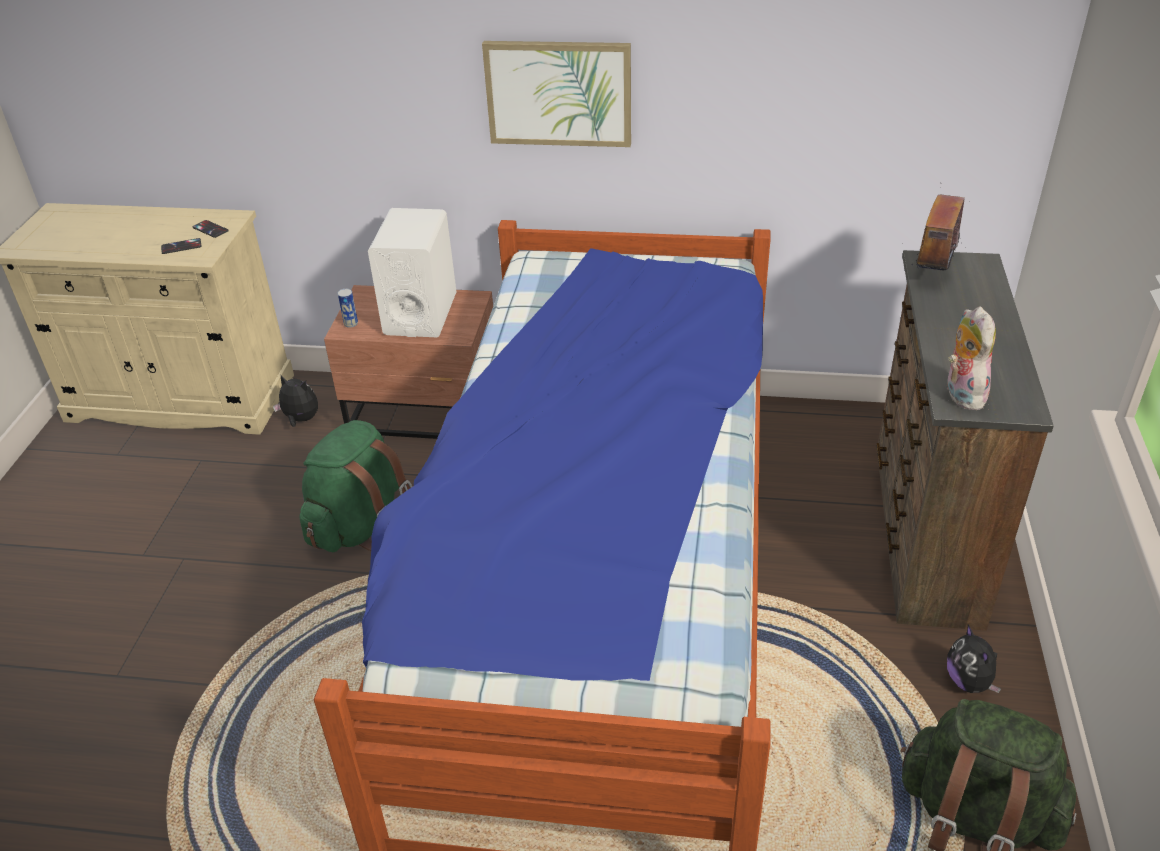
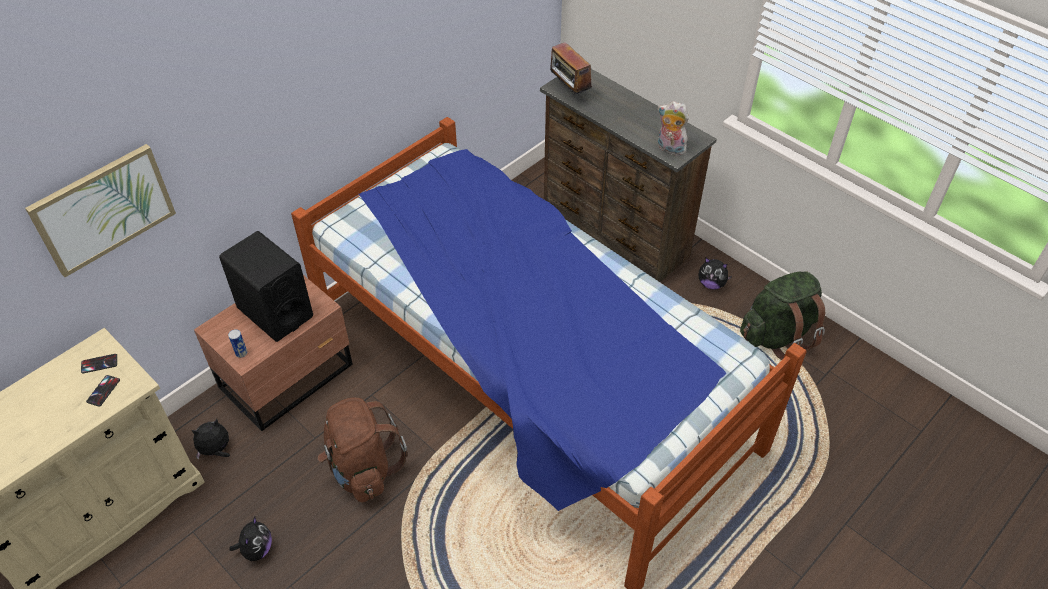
camera: 55 degrees left, 10 degrees up
(209, 511) = (257, 549): none -> plush toy
(360, 526) = (363, 468): green backpack -> brown backpack
(420, 314) = (275, 312): white speaker -> black speaker
(559, 93) = (309, 104): picture -> picture (103, 209)

